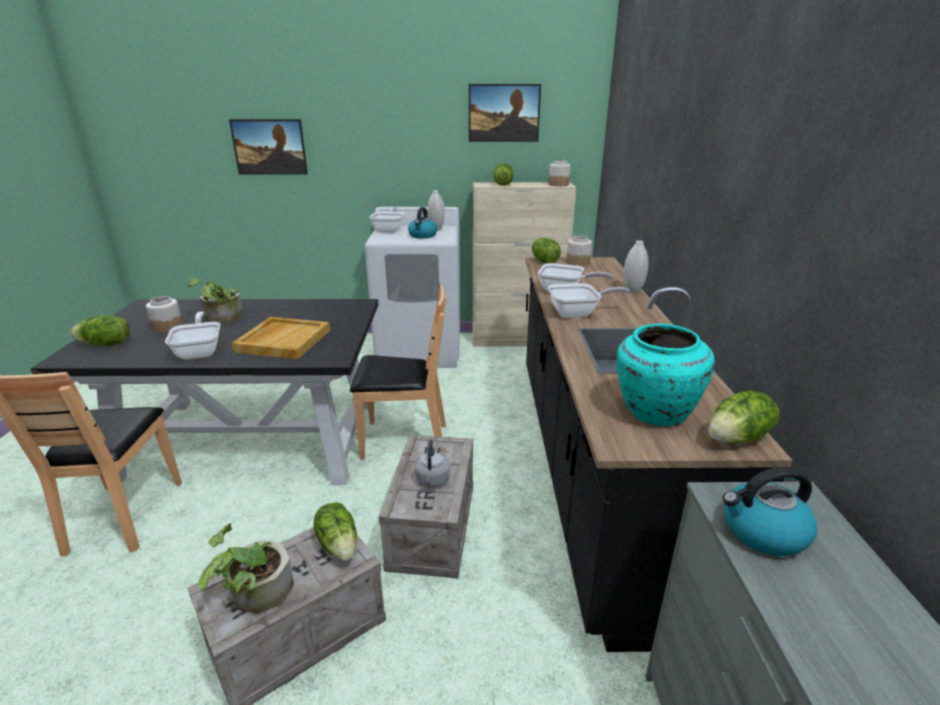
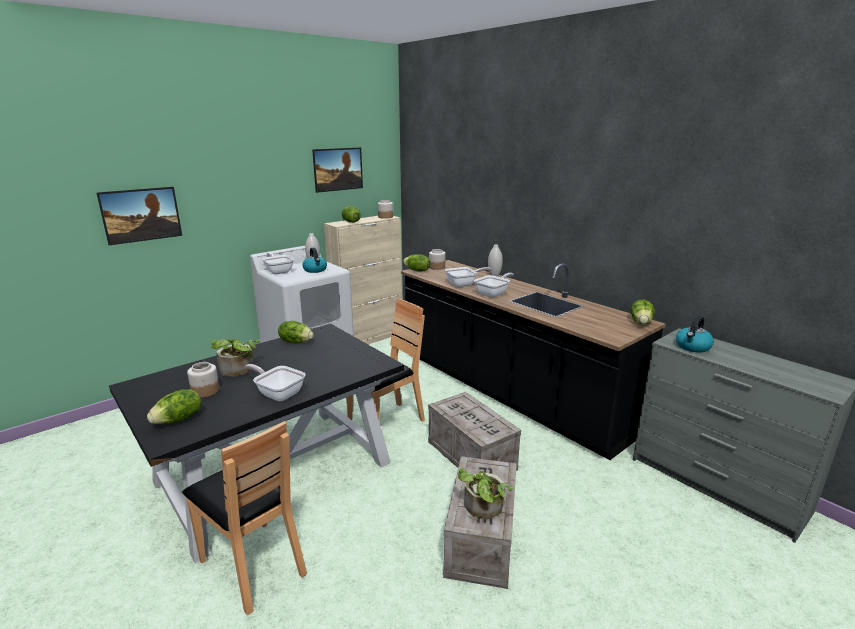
camera: 40 degrees left, 5 degrees down
(283, 340) = (325, 366): beige tray -> none
(339, 544) = (485, 467): lettuce -> lettuce (296, 342)
(432, 481) = (479, 419): grey kettle -> none
(653, 412) = (602, 324): turquoise vase -> none

